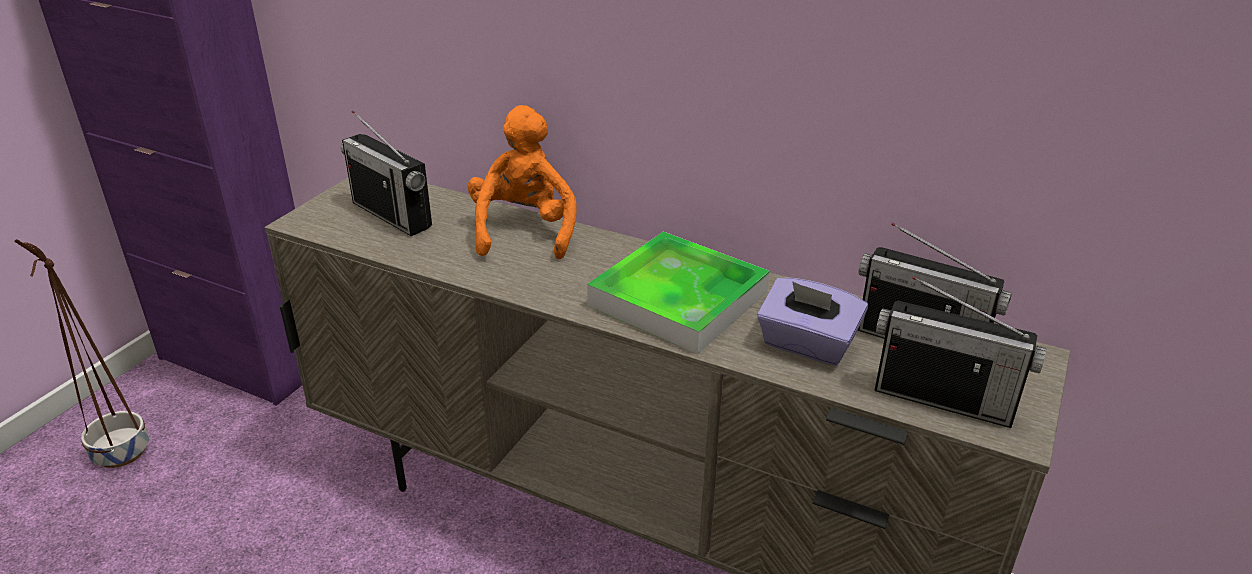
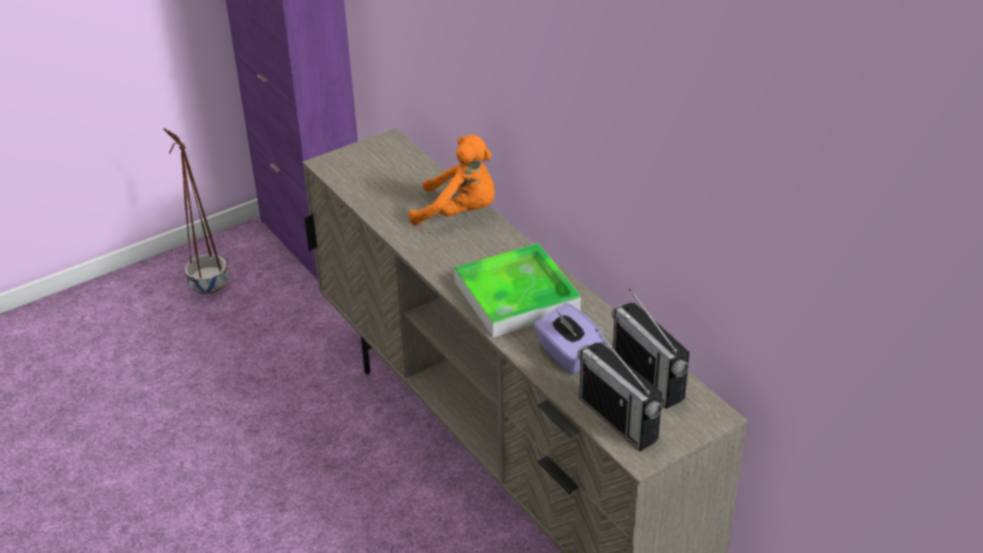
camera: 30 degrees right, 5 degrees up
(391, 215) = (385, 174): radio -> none
(524, 231) = (460, 213): orange plush toy -> orange plush toy turned 75 degrees clockwise

